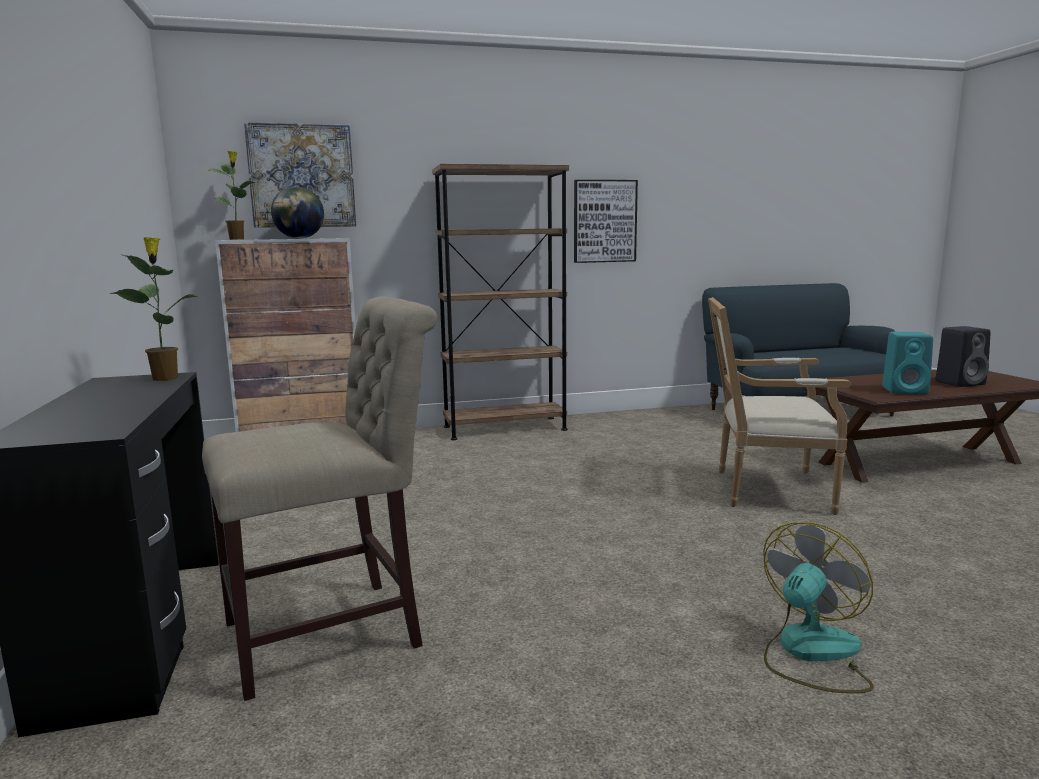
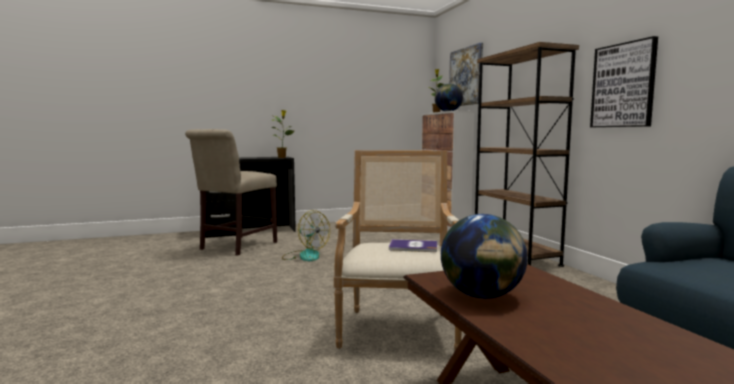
camera: 85 degrees right, 5 degrees down
(335, 632) = (235, 246): beige chair -> beige chair turned 60 degrees clockwise
(764, 400) = (413, 247): none -> book
(811, 653) = (155, 311): fan -> fan (305, 256)
(906, 391) = (482, 296): turquoise speaker -> globe
(960, 383) = (587, 344): black speaker -> none

